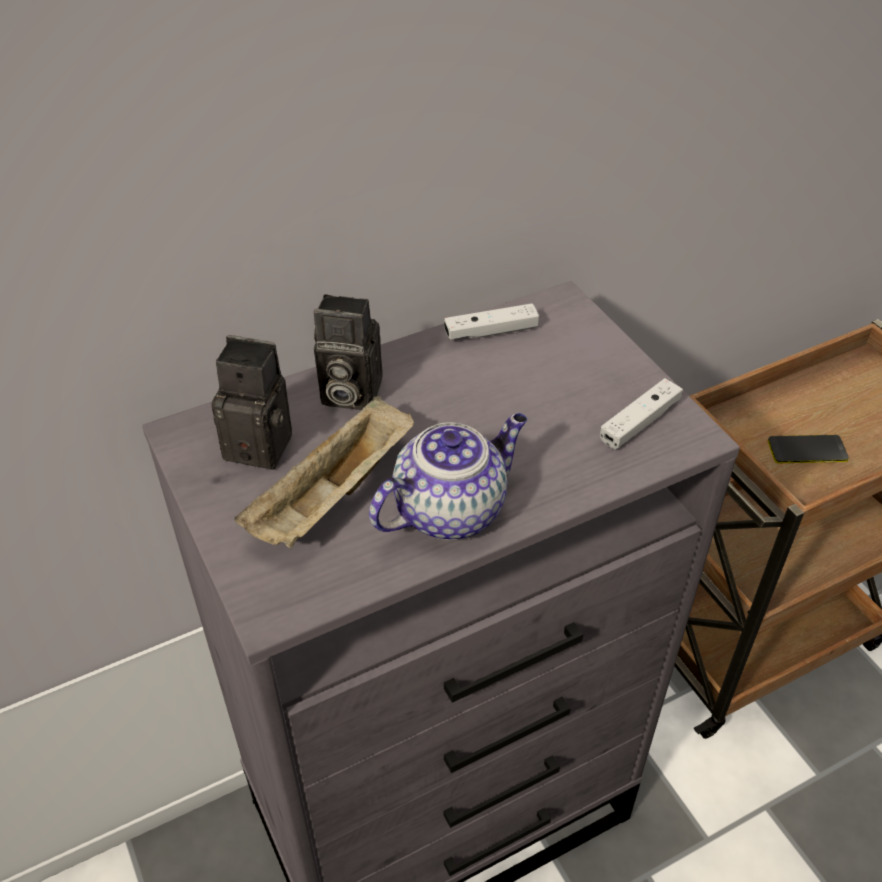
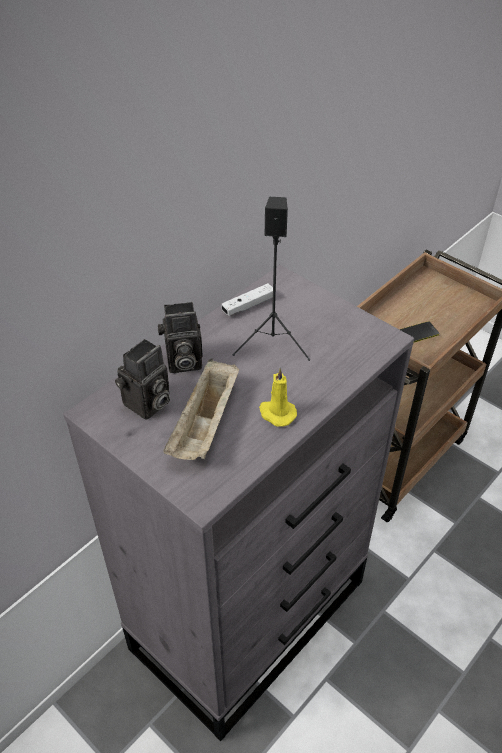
camera: 20 degrees left, 0 degrees up
(263, 444) = (147, 405): camera -> camera turned 135 degrees clockwise
(451, 509) = (276, 413): teapot -> yellow candle
(502, 397) = (273, 342): none -> black speaker
(639, 422) = (356, 337): white game controller -> none

